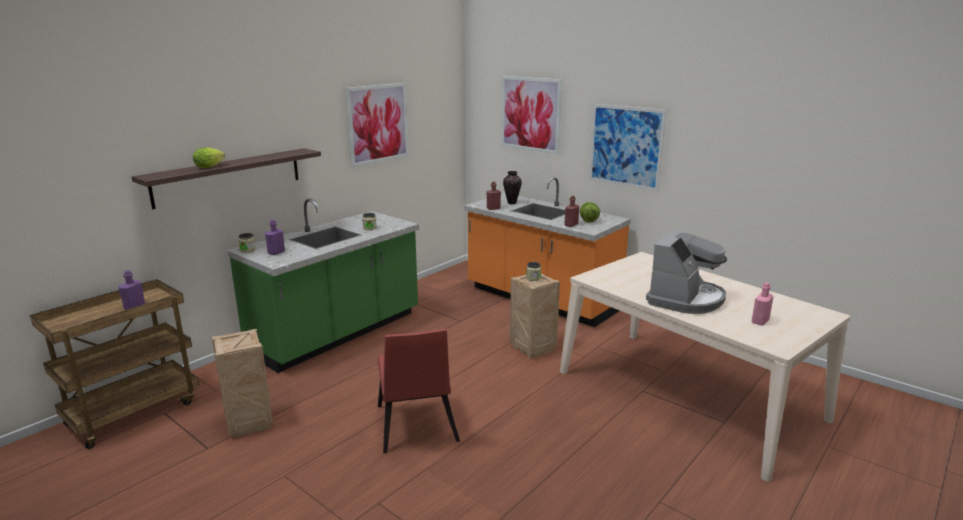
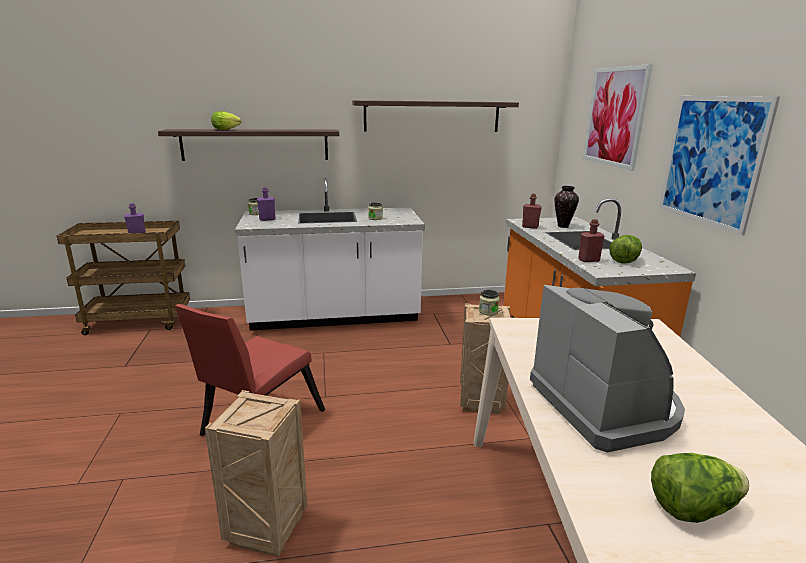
camera: 40 degrees right, 0 degrees up
(250, 424) = (172, 360): crate -> crate (267, 531)
(337, 334) = (335, 316): green counter -> white counter
(378, 123) = (432, 116): picture -> shelf
(685, 299) = (605, 405): coffee machine -> coffee machine turned 90 degrees counterclockwise
(760, 321) = (692, 508): pink bottle -> lettuce

